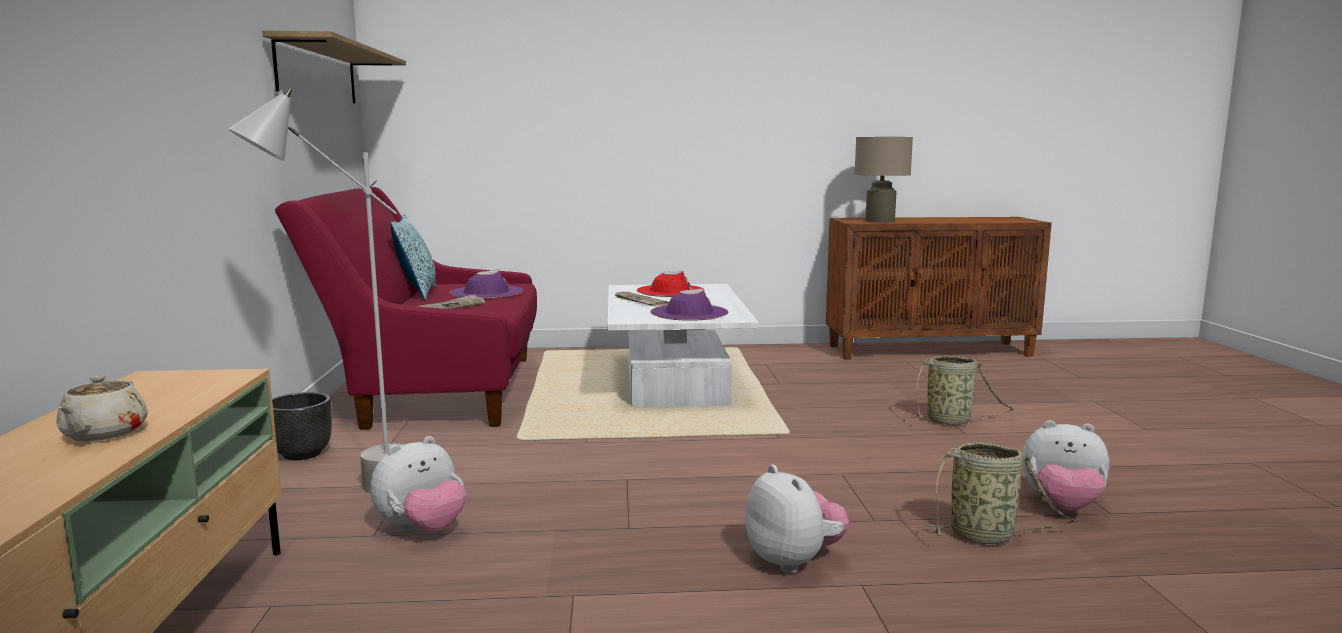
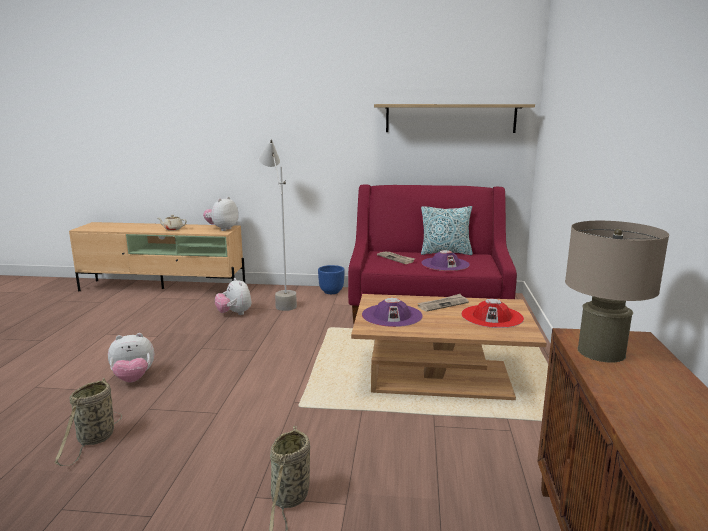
camera: 100 degrees right, 5 degrees up
(302, 454) = (331, 291): black planter -> blue planter
(674, 382) = (440, 378): white coffee table -> brown coffee table
(1062, 507) = (92, 488): plush toy -> plush toy (222, 229)

